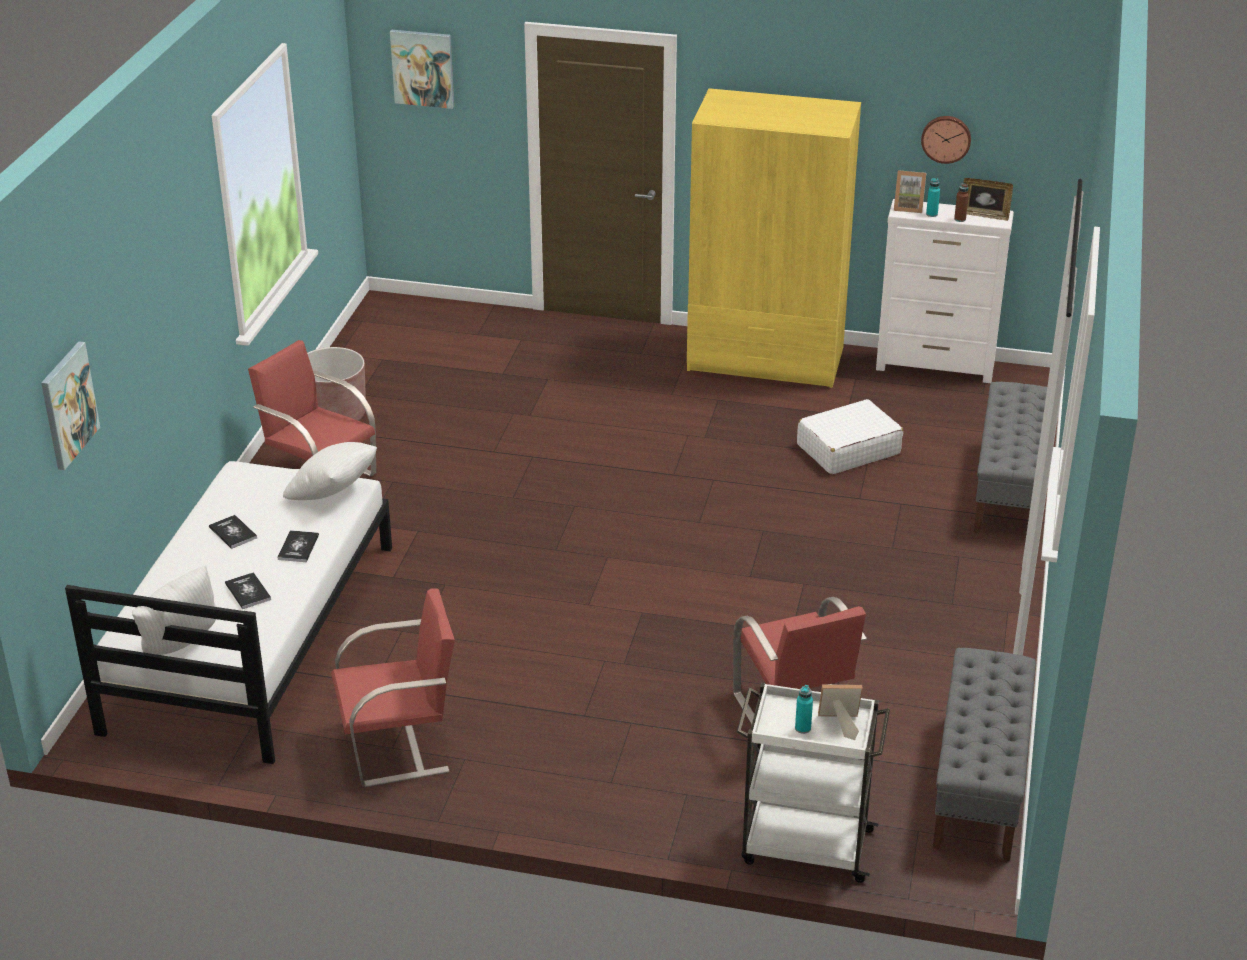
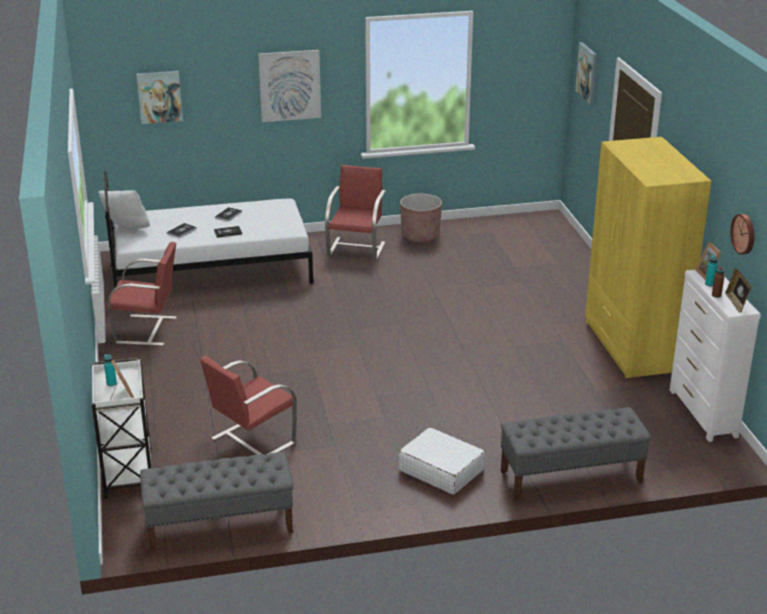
camera: 65 degrees right, 5 degrees down
(173, 280) = (290, 85): none -> picture
(333, 494) = (282, 228): white pillow -> none
(399, 746) = (147, 330): red chair -> red chair turned 45 degrees counterclockwise
(848, 449) = (554, 400): white suitcase -> white suitcase (441, 470)

